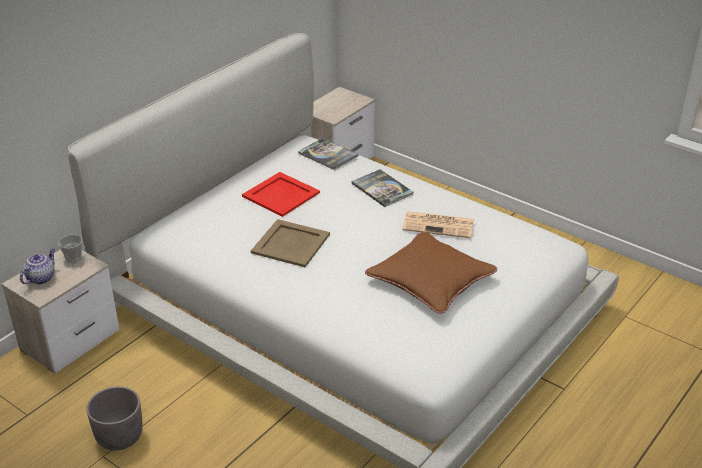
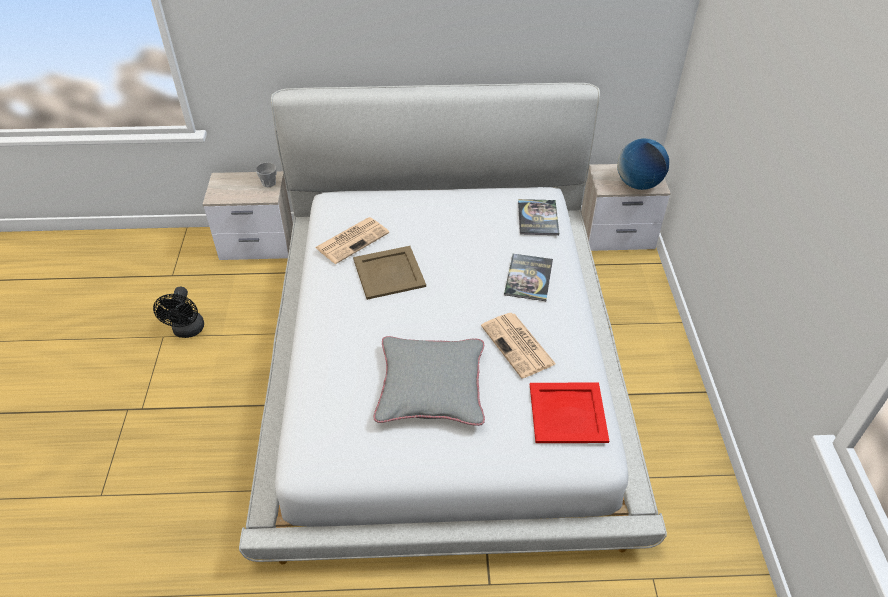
camera: 50 degrees right, 10 degrees up
(41, 278) = (233, 184): teapot -> none
(119, 436) = (187, 331): grey planter -> black fan
(227, 243) = (352, 240): none -> newspaper
(281, 195) = (447, 228): red tray -> red tray (567, 413)
(348, 104) = (638, 184): none -> globe
(430, 280) = (431, 387): brown pillow -> grey pillow

